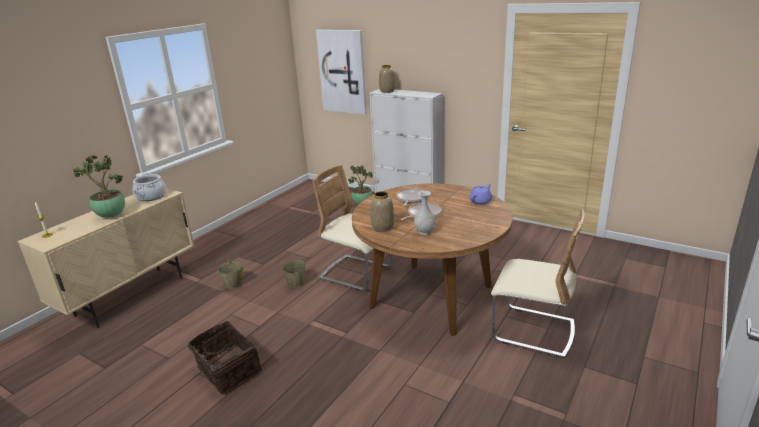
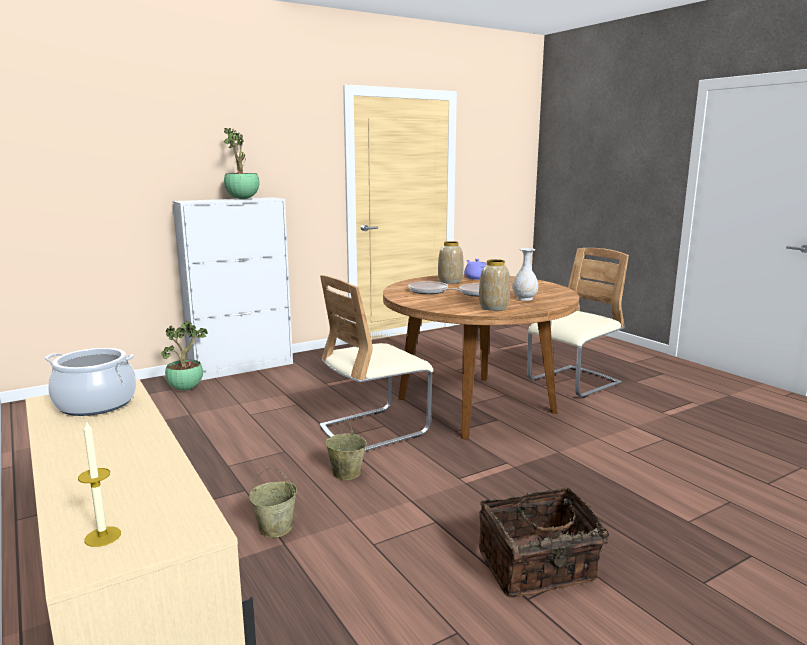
camera: 65 degrees left, 10 degrees down
(110, 216) = (132, 447): potted plant -> potted plant (242, 199)
(342, 71) = (88, 181): picture -> none
(387, 91) = (200, 200): vase -> vase (450, 281)

